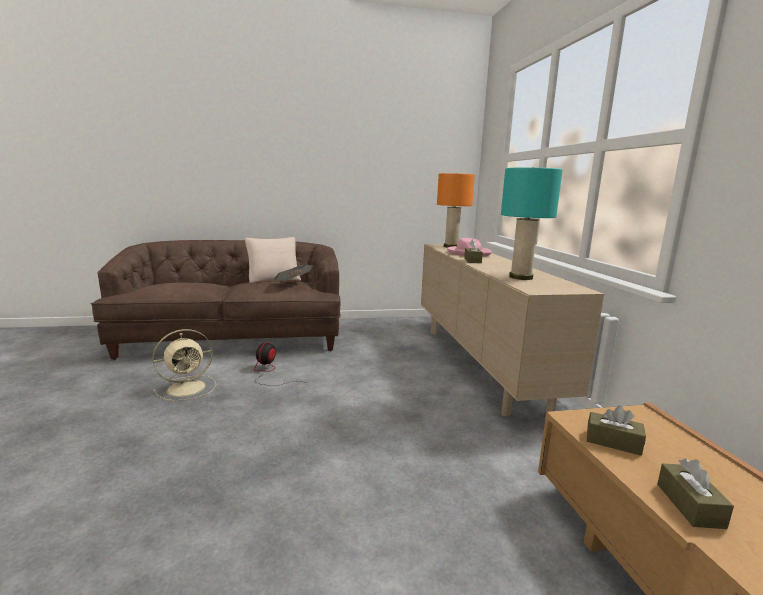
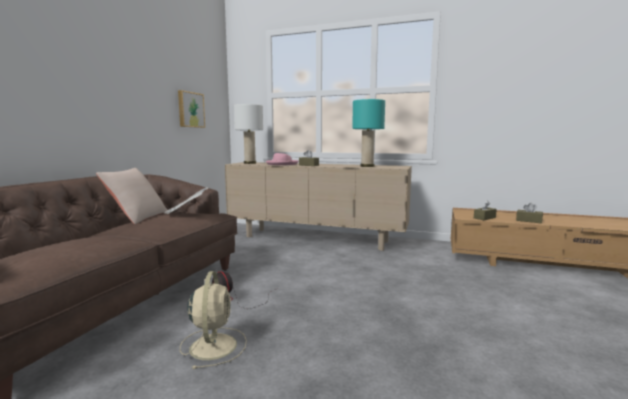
camera: 60 degrees left, 5 degrees down
(404, 180) = (190, 110): none -> picture
(451, 246) = (250, 163): orange table lamp -> white table lamp

